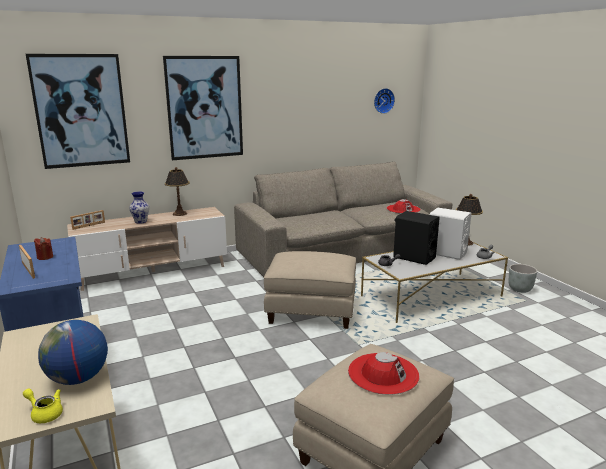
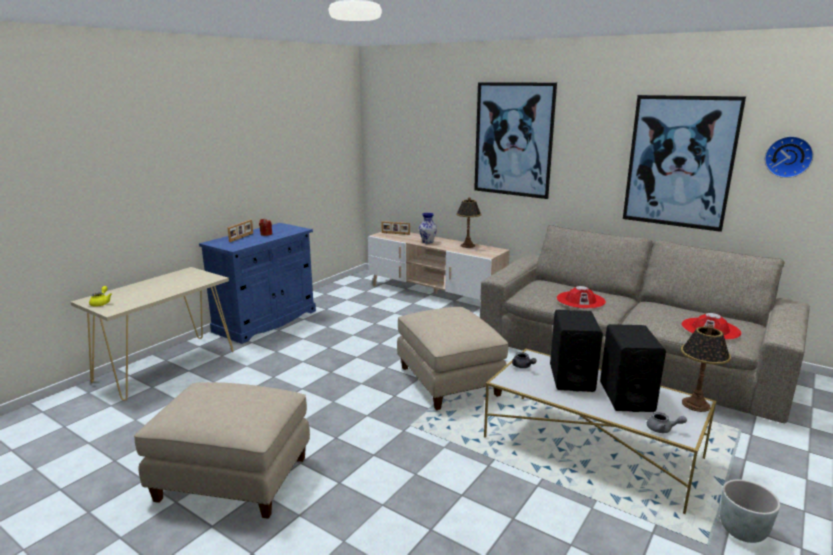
camera: 60 degrees right, 0 degrees up
(78, 379) = (140, 298): globe -> none
(81, 111) = (410, 132): picture -> picture (679, 162)
(383, 373) = (226, 403): red hat -> red hat (580, 300)
(446, 253) = (626, 396): white speaker -> black speaker

